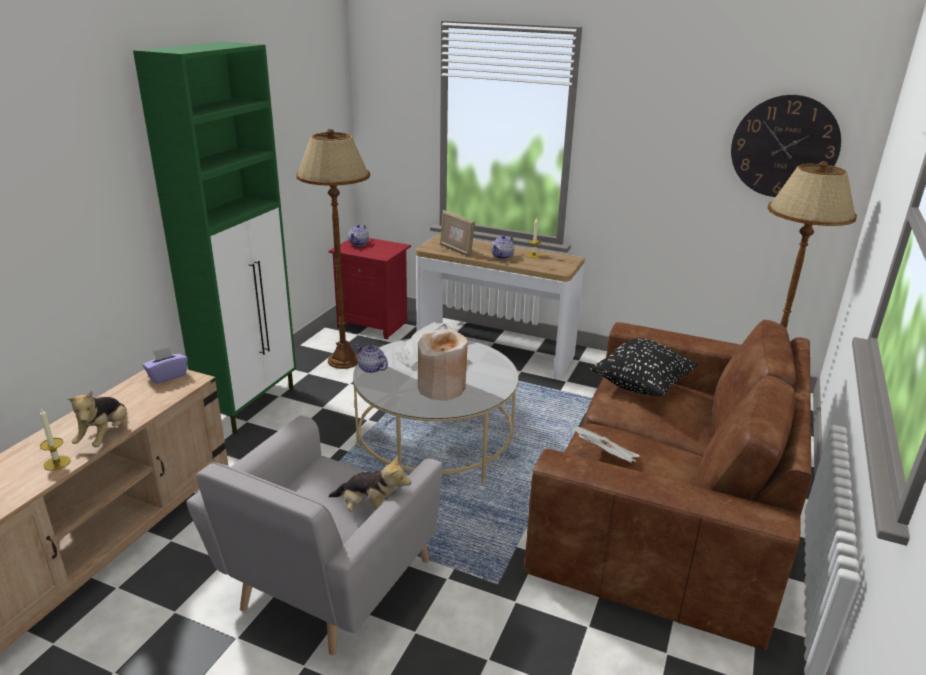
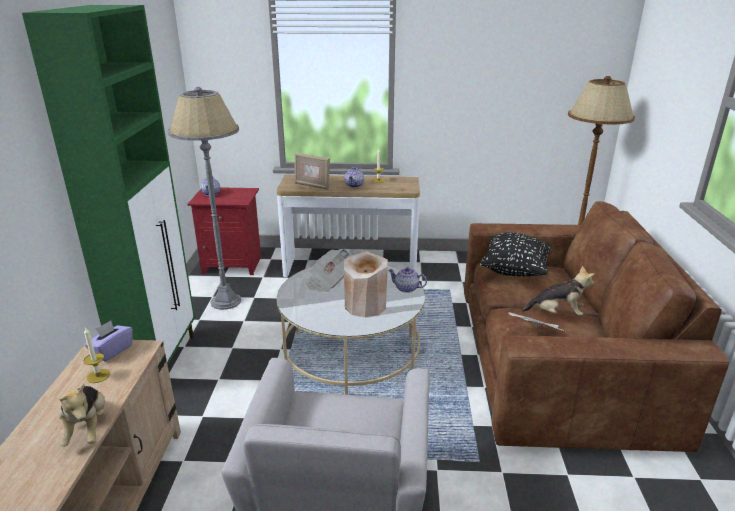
camera: 20 degrees left, 0 degrees up
(57, 463) = (52, 473): candle -> candle (98, 376)
(344, 360) = (226, 301): brown floor lamp -> grey floor lamp
(370, 511) = (381, 430): plush toy -> plush toy (556, 313)
(371, 369) = (293, 301): teapot -> teapot (407, 288)
(784, 147) = (563, 69): wall clock -> none

